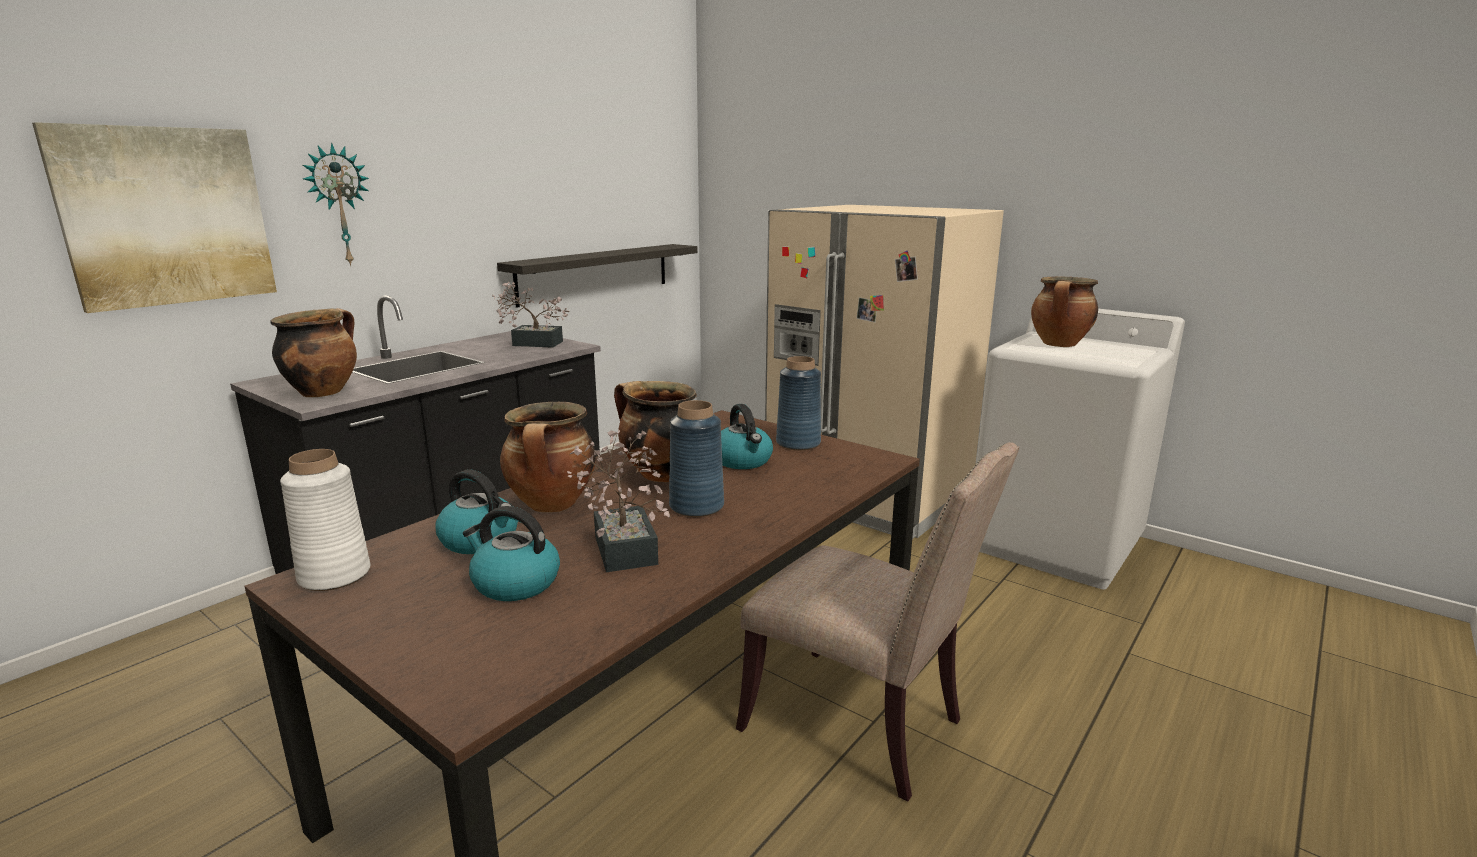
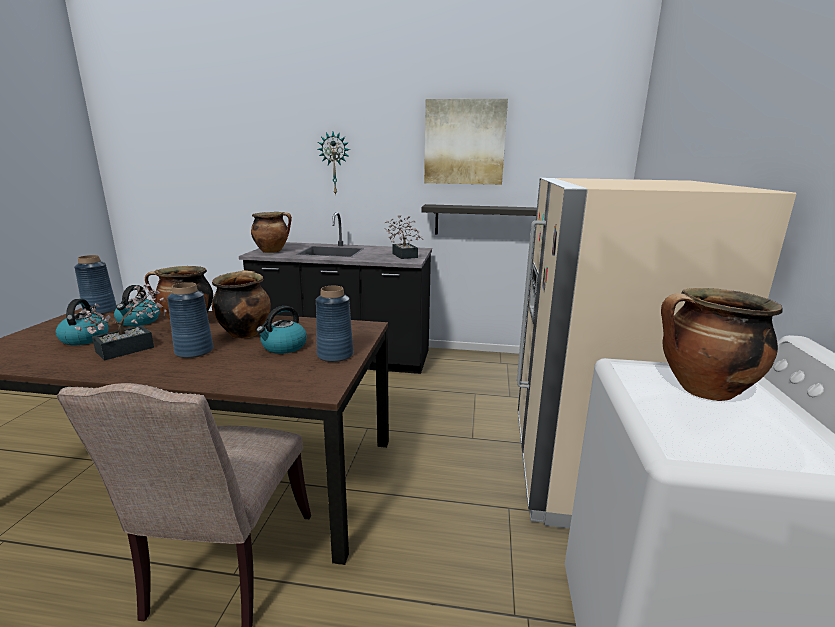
camera: 60 degrees right, 0 degrees up
(166, 216) = (263, 164): picture -> picture (464, 142)
(334, 575) = (100, 311): white vase -> blue vase

